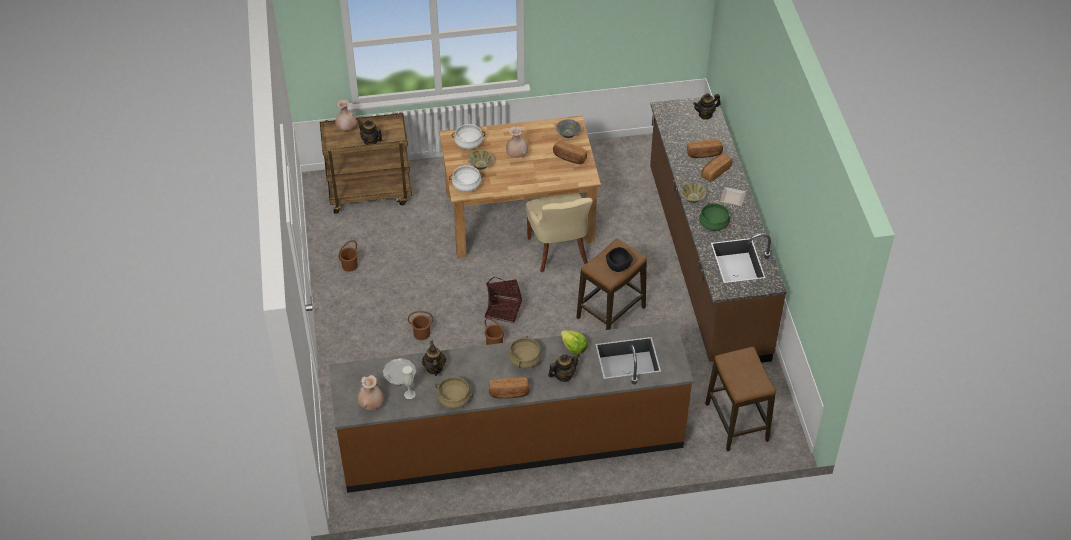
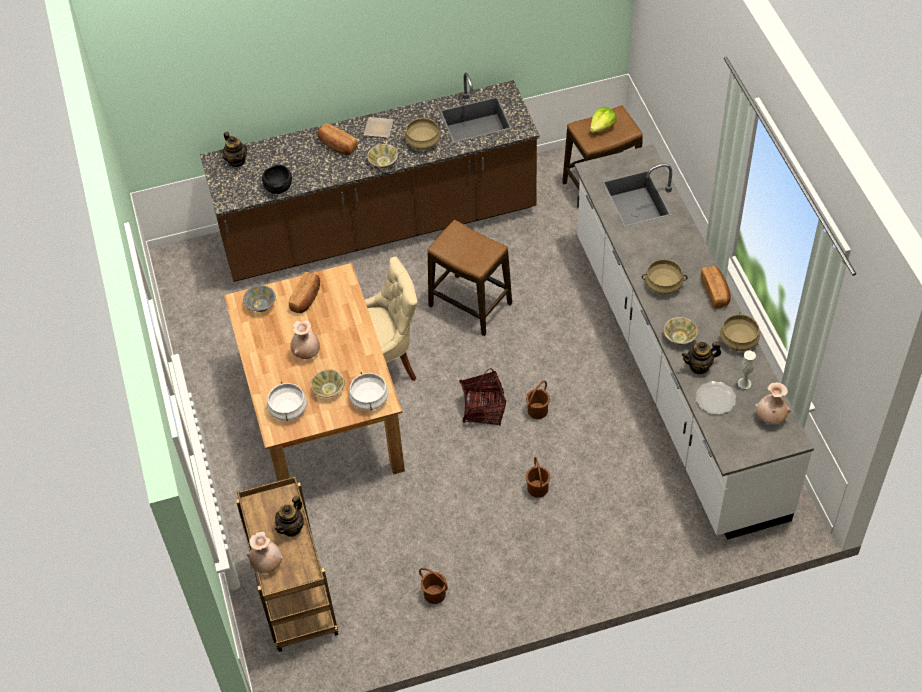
camera: 95 degrees left, 5 degrees up
(467, 361) = (680, 337): none -> beige bowl
(511, 440) = (675, 374): brown counter -> white counter
(563, 375) = (676, 248): teapot -> none
(573, 347) = (634, 244): lettuce -> lettuce (602, 127)
(619, 267) = (474, 242): black bowl -> black bowl (278, 187)
(704, 154) = (308, 157): bread -> none
(714, 224) = (423, 141): green cooking pot -> beige cooking pot

